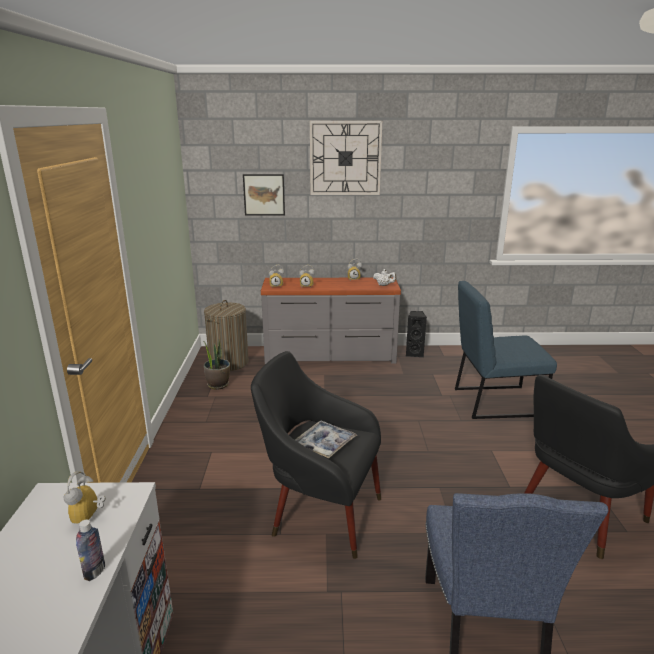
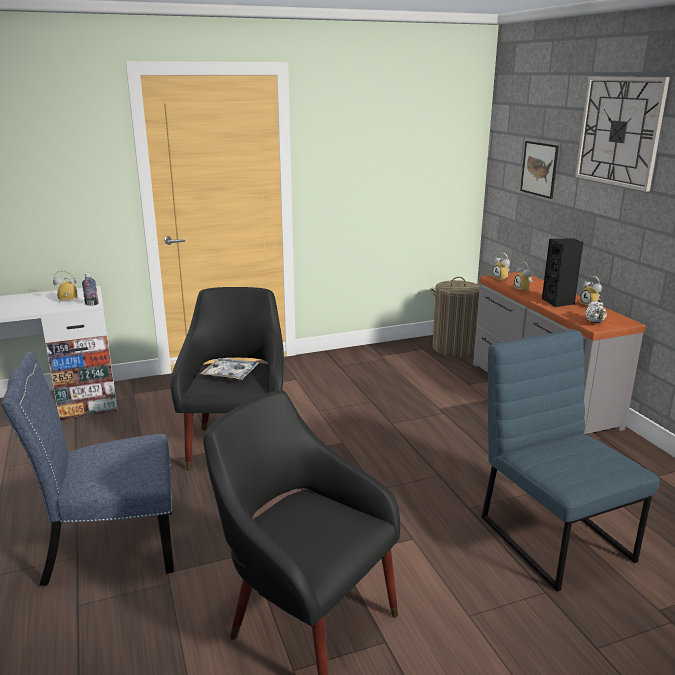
camera: 70 degrees right, 0 degrees up
(94, 572) = (23, 312): bottle -> bottle (92, 304)
(218, 385) = (406, 354): potted plant -> none
(414, 353) = (628, 450): black speaker -> black speaker (559, 302)

